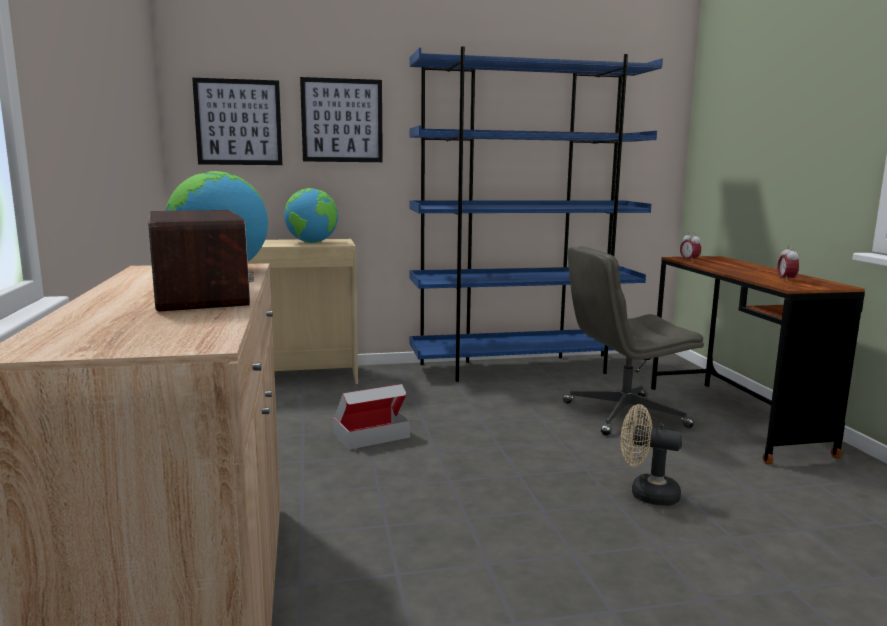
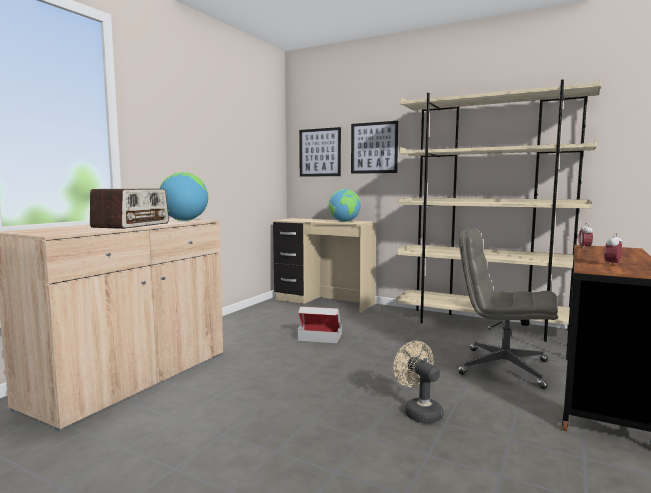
camera: 40 degrees right, 5 degrees down
(523, 368) = (484, 325): blue bookcase -> beige bookcase

